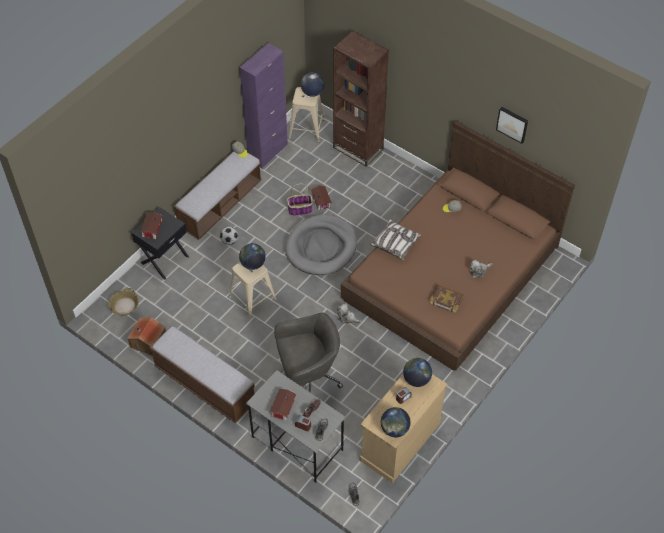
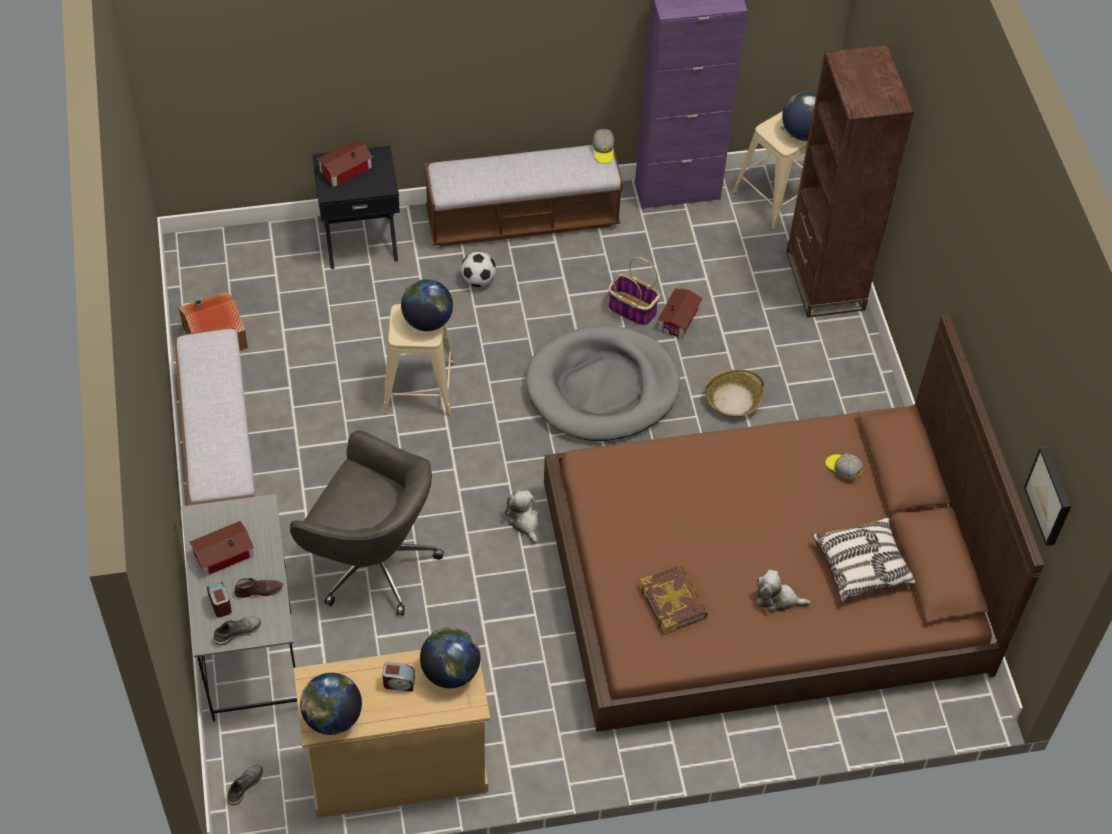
camera: 40 degrees right, 0 degrees up
(124, 306) = (238, 265): basket -> basket (733, 399)
(395, 243) = (689, 455): pillow -> pillow (862, 566)
(512, 124) = (1009, 374): picture -> picture (1051, 495)

